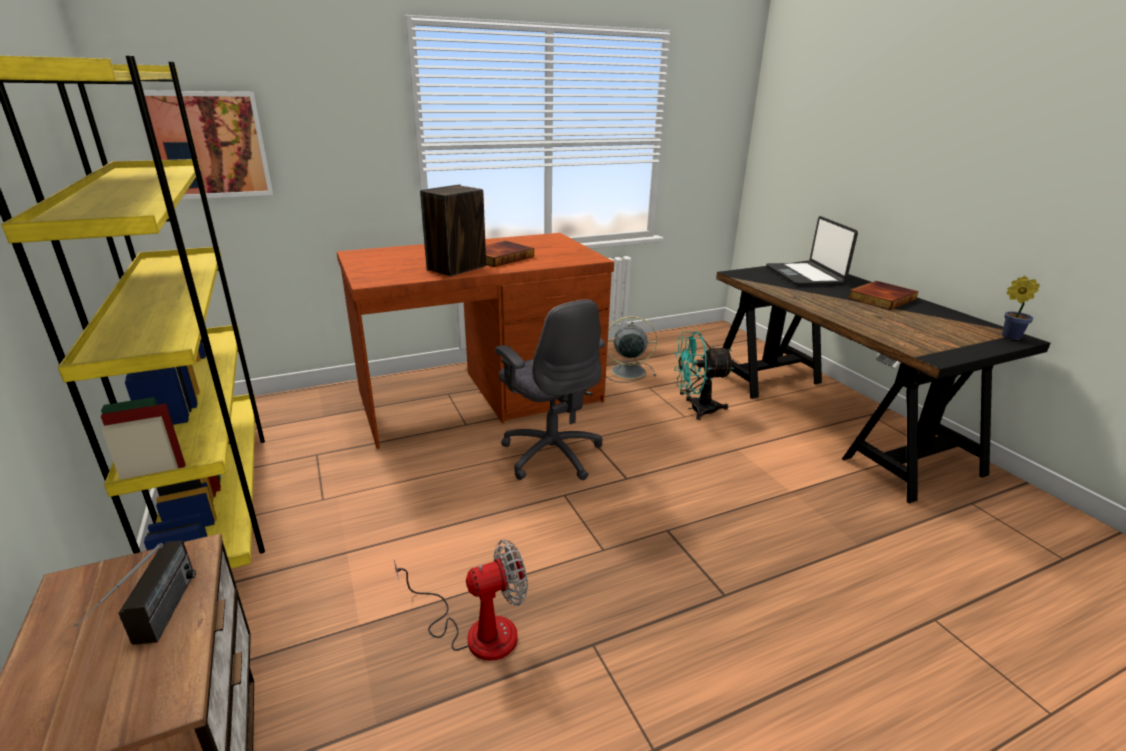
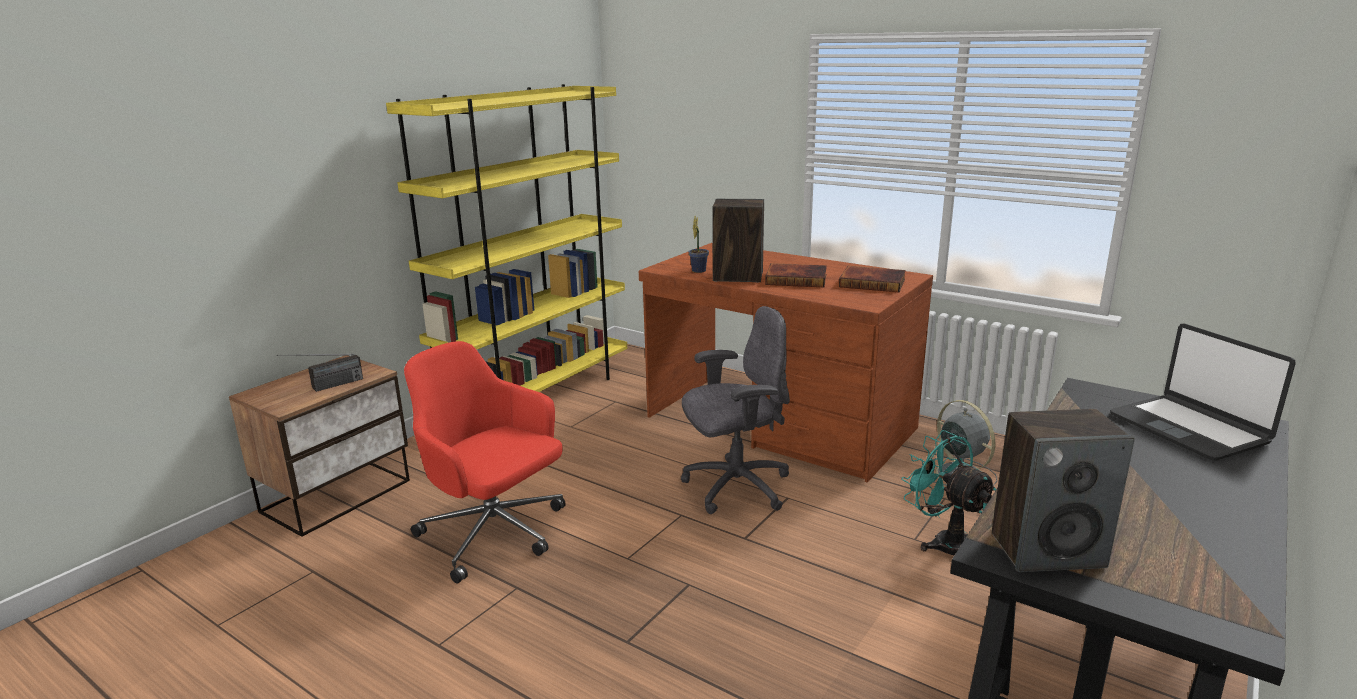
camera: 60 degrees right, 5 degrees down
(209, 145) = (657, 142): picture -> none
(476, 630) = (495, 534): fan -> red office chair
(551, 453) = (735, 487): grey office chair -> grey office chair turned 135 degrees counterclockwise
(805, 275) = (1189, 428): laptop -> laptop turned 75 degrees counterclockwise
(880, 298) = (1200, 494): book -> book (873, 282)
(934, 344) = (1047, 550): none -> speaker
(1008, 336) = (1226, 619): potted plant -> potted plant (699, 270)

